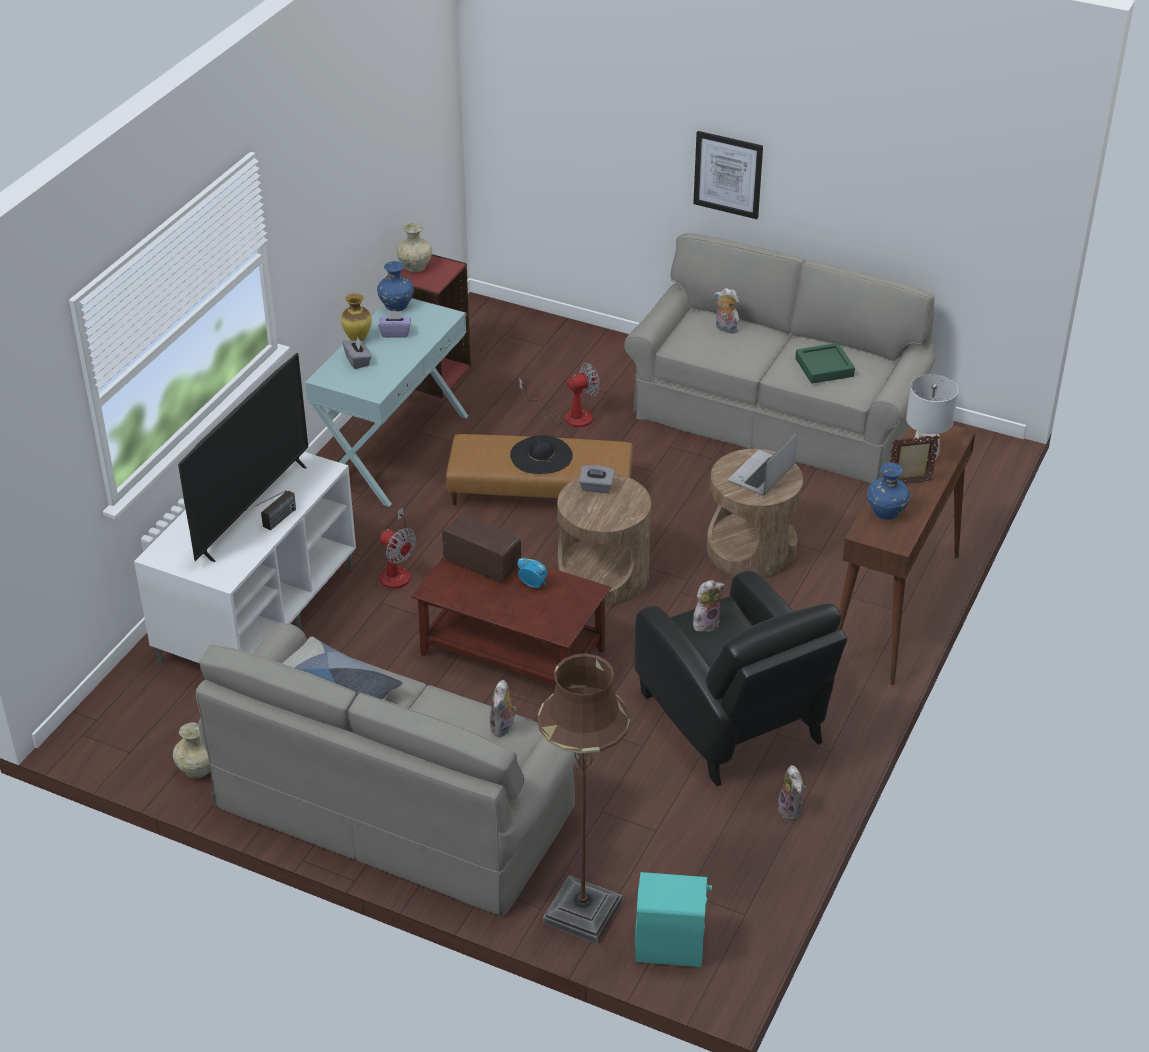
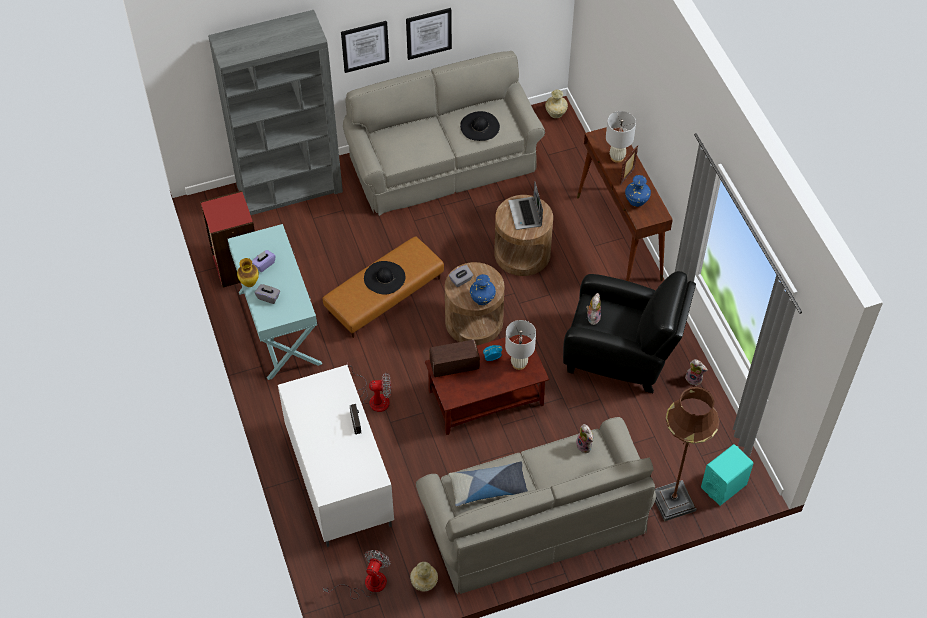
camera: 45 degrees left, 15 degrees up
(252, 510) = (336, 429): television -> none
(396, 306) = (240, 246): blue vase -> blue vase (482, 299)
(415, 267) = (218, 213): beige vase -> beige vase (555, 113)
(555, 610) = (519, 364): none -> white table lamp
(569, 416) = (342, 238): fan -> fan (367, 584)
(577, 343) = (290, 189): none -> grey bookcase
(725, 329) = (405, 135): plush toy -> none
(821, 201) = (428, 33): none -> picture
(824, 367) = (479, 126): green tray -> black hat

